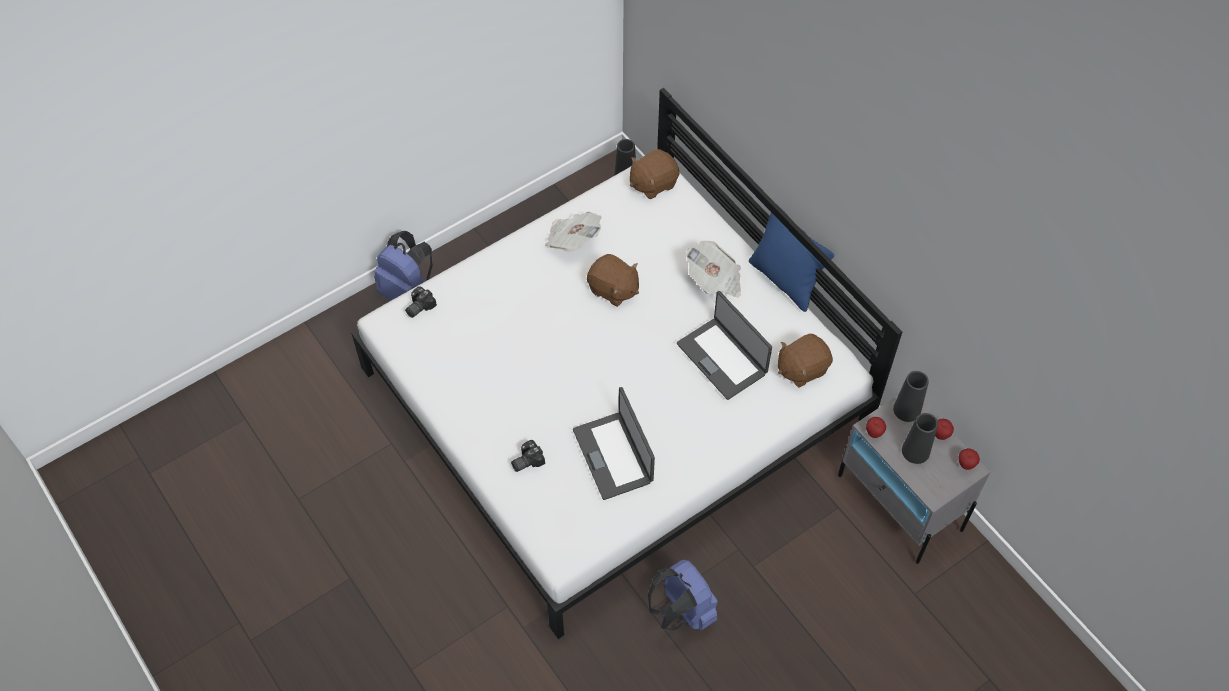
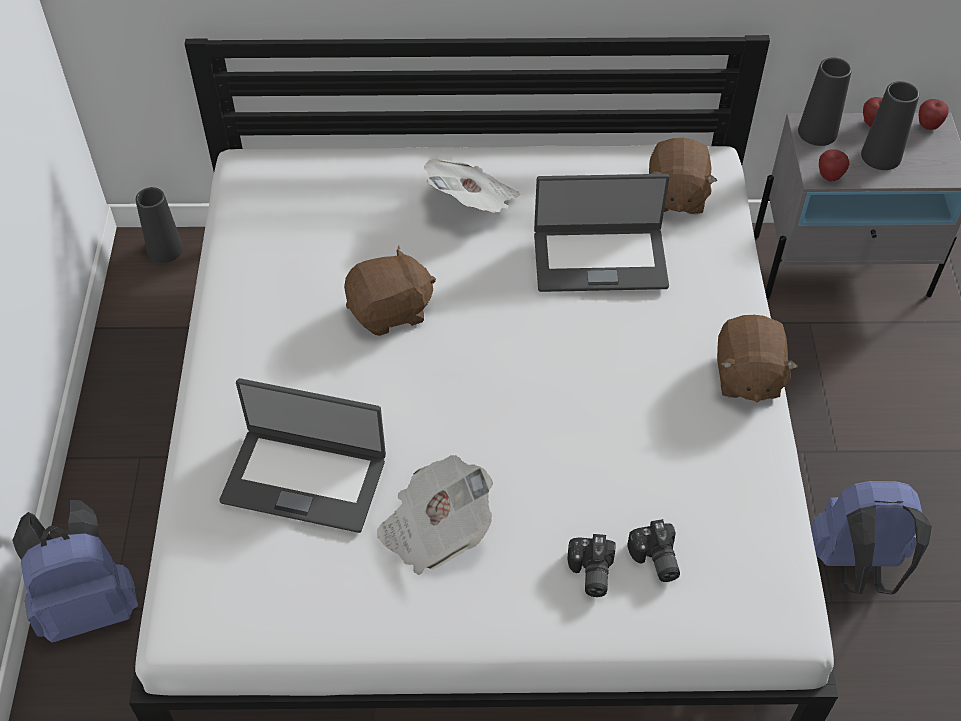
camera: 55 degrees left, 5 degrees down
(418, 306) = (198, 562): camera -> camera (654, 560)
(573, 240) = (268, 309): newspaper -> newspaper (435, 529)
(614, 455) = (660, 460): laptop -> laptop (305, 478)
(653, 183) = (265, 179): brown plush toy -> brown plush toy (747, 376)
(785, 280) = (533, 141): blue pillow -> none

